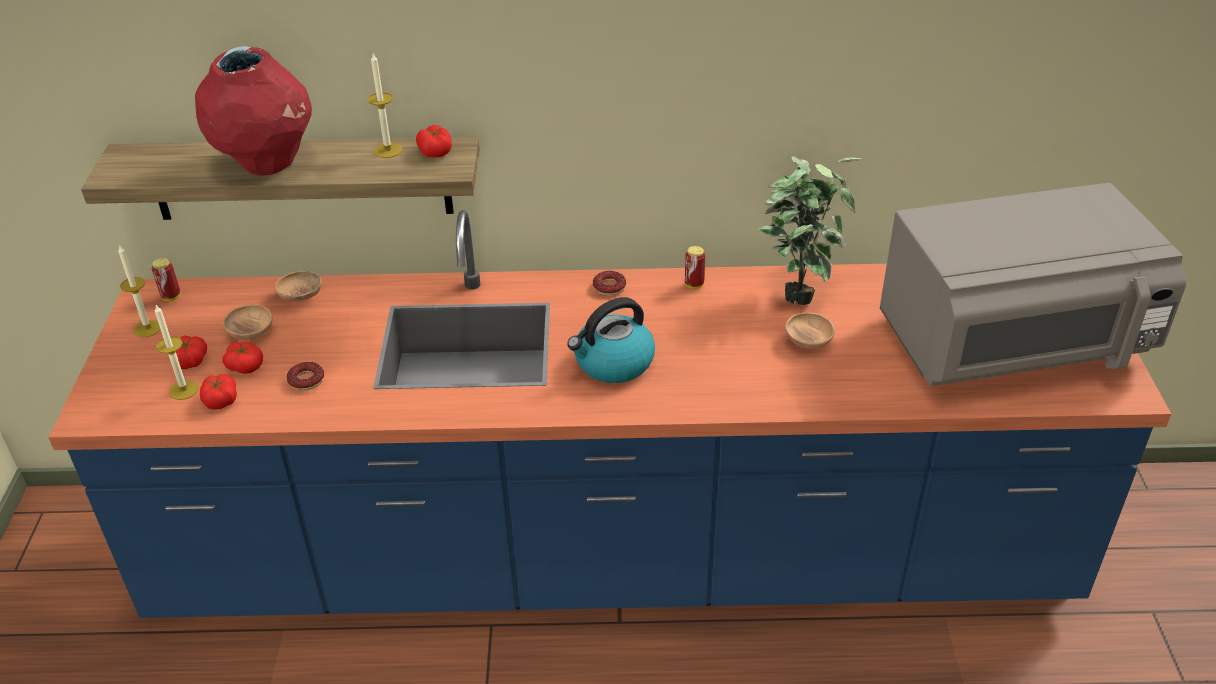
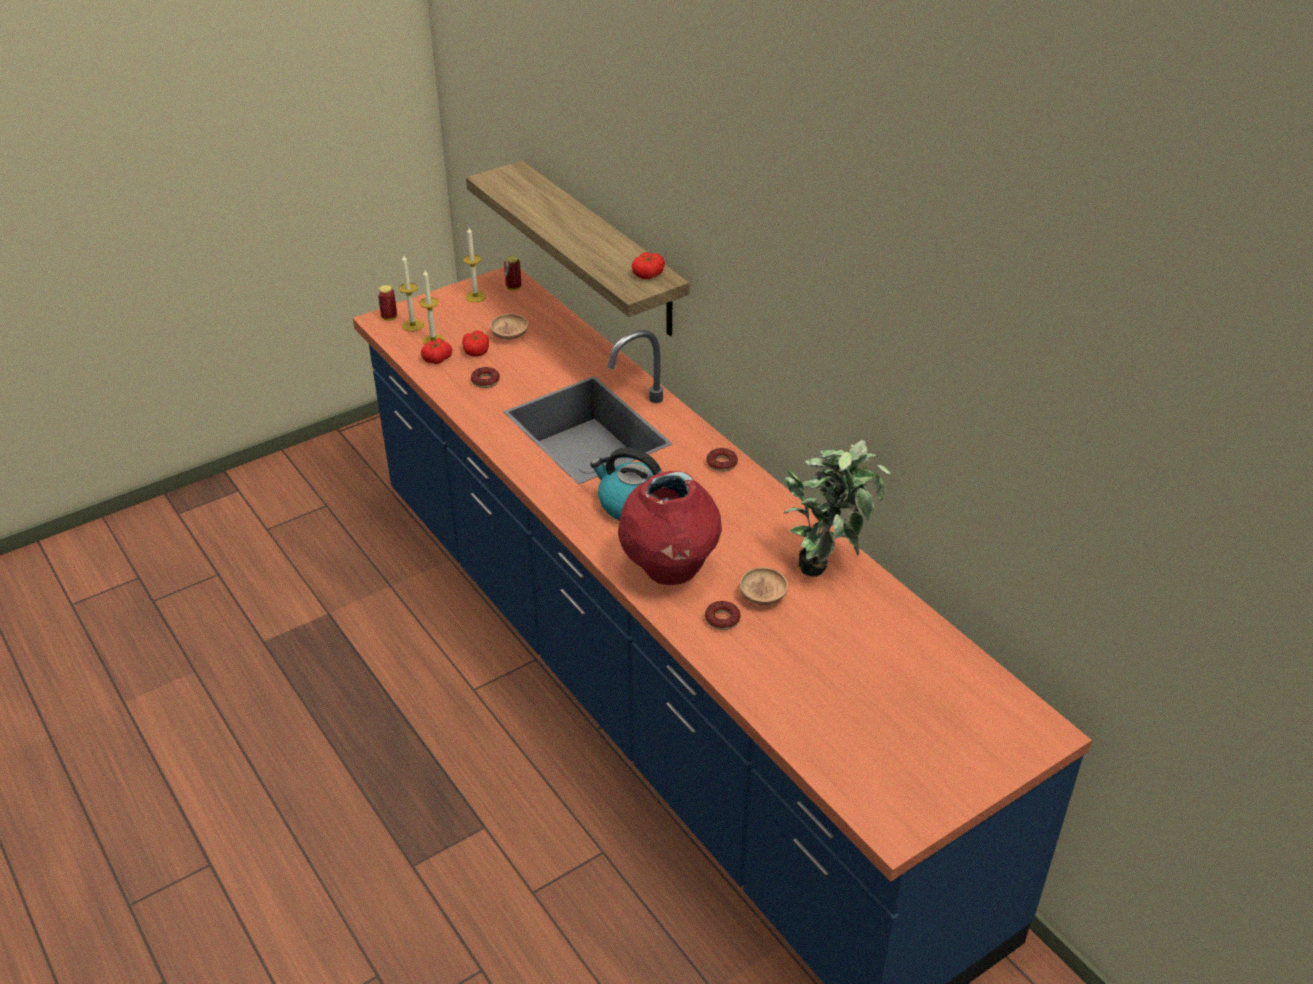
camera: 55 degrees right, 0 degrees up
(190, 360) = (462, 328): tomato -> none
(267, 164) = (560, 222): red vase -> red vase (669, 571)
(301, 296) = (565, 335): brown bowl -> none
(388, 150) = (628, 256): candle -> candle (413, 325)
(694, 285) = (772, 505): can -> can (389, 318)
(818, 376) = (722, 619): none -> donut
(1012, 345) = (886, 726): grey microwave -> none

